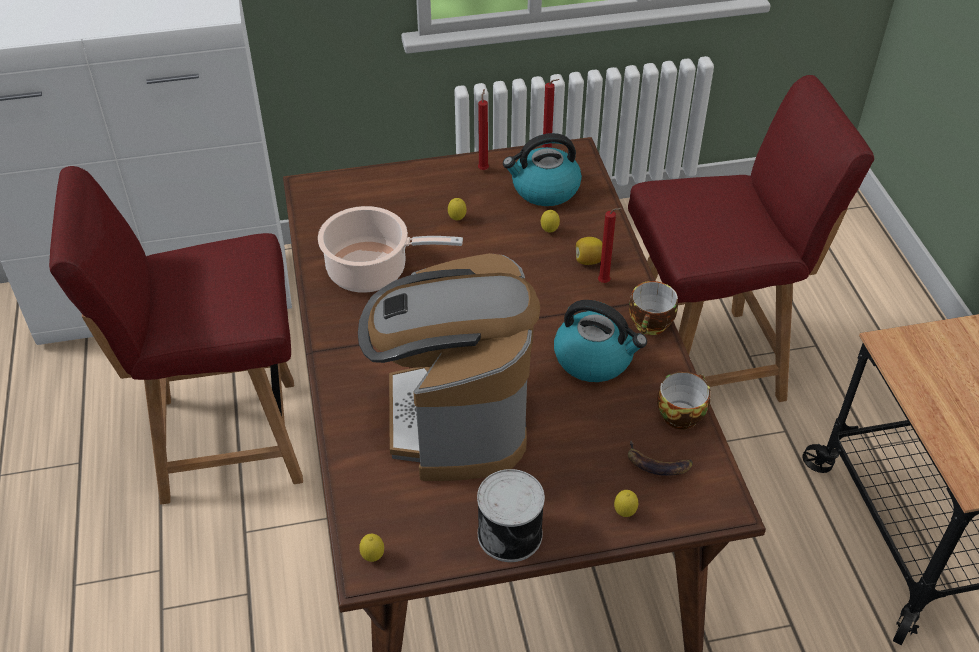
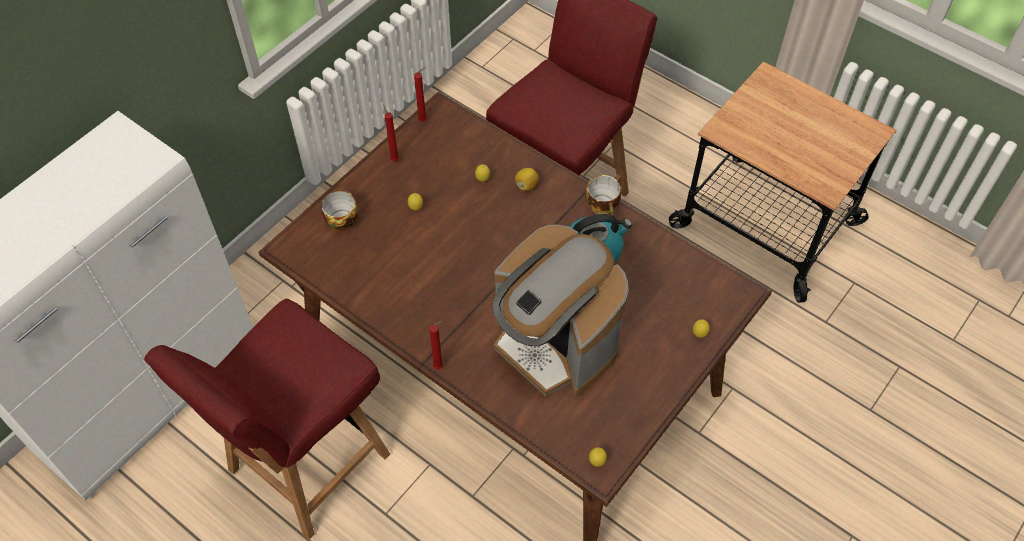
camera: 40 degrees left, 10 degrees up
(373, 270) = (400, 281): cooking pot -> none
(511, 533) = (654, 390): can -> none
(544, 189) = (449, 150): kettle -> none
(605, 283) = (551, 194): red candle -> red candle (440, 366)
(657, 463) = (688, 292): banana -> none
(680, 413) = (671, 252): cup -> cup (341, 219)

